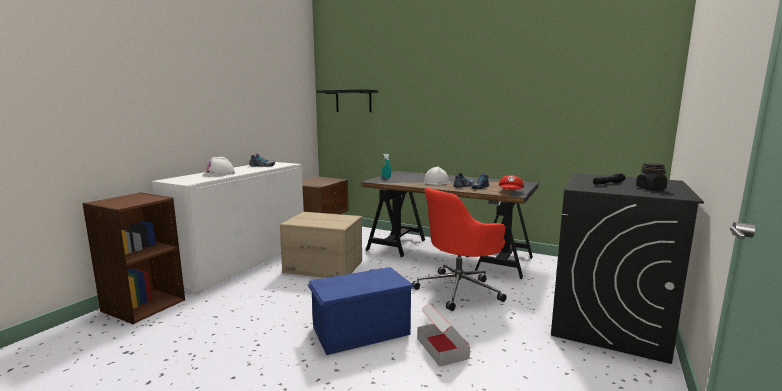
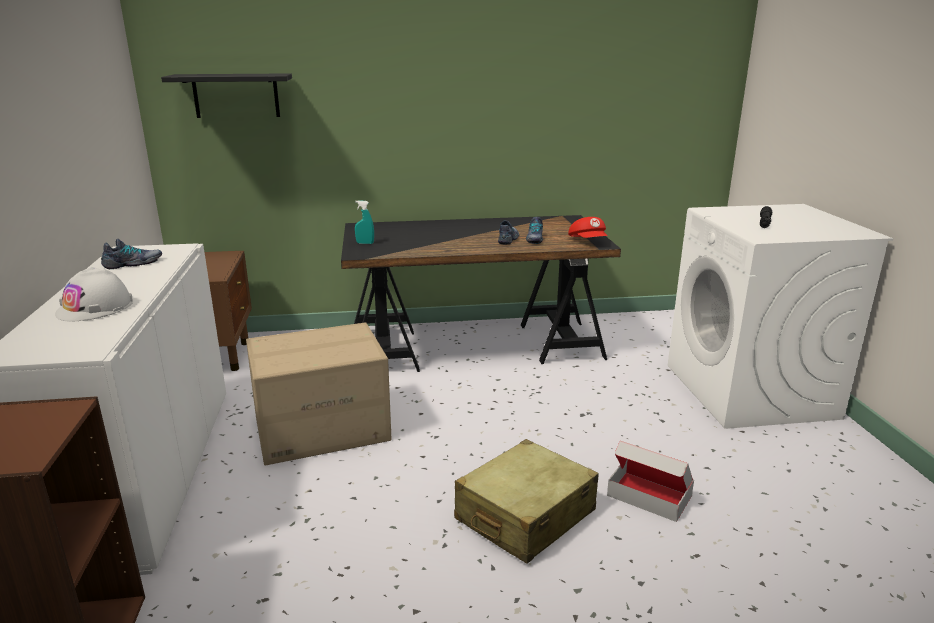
camera: 35 degrees left, 10 degrees up
(360, 330) = (525, 516): blue storage box -> beige suitcase
(436, 182) = (458, 239): white hard hat -> none
(459, 290) = (561, 401): red office chair -> none
(608, 323) = (750, 391): black washing machine -> white washing machine
(650, 188) = (814, 224): black jar -> none

